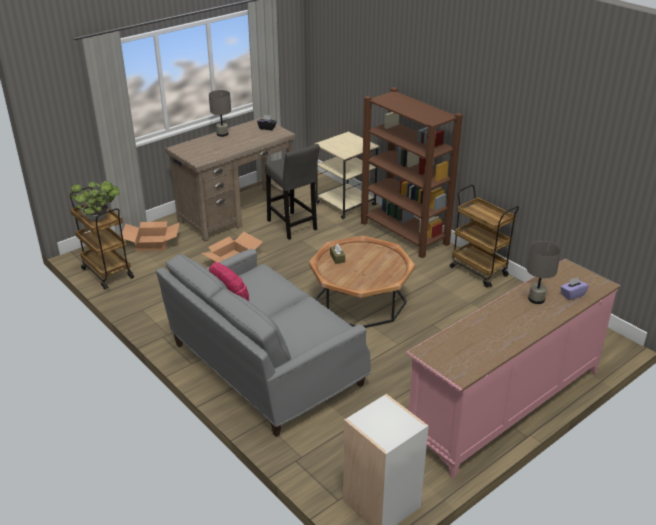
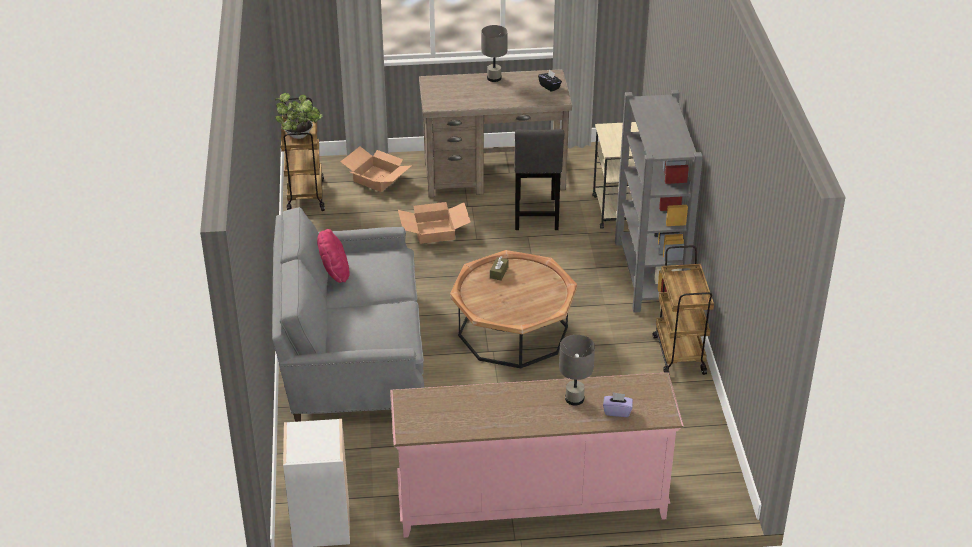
camera: 35 degrees right, 5 degrees up
(404, 233) = (649, 275): brown bookcase -> grey bookcase

